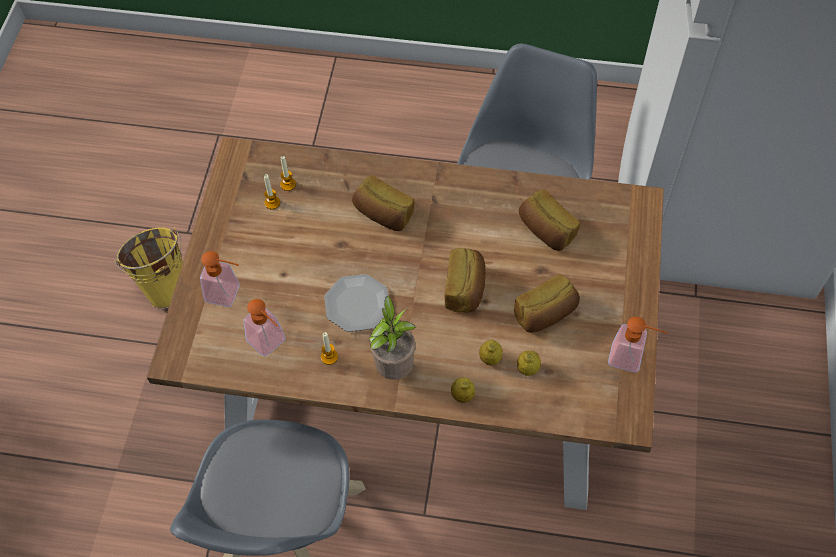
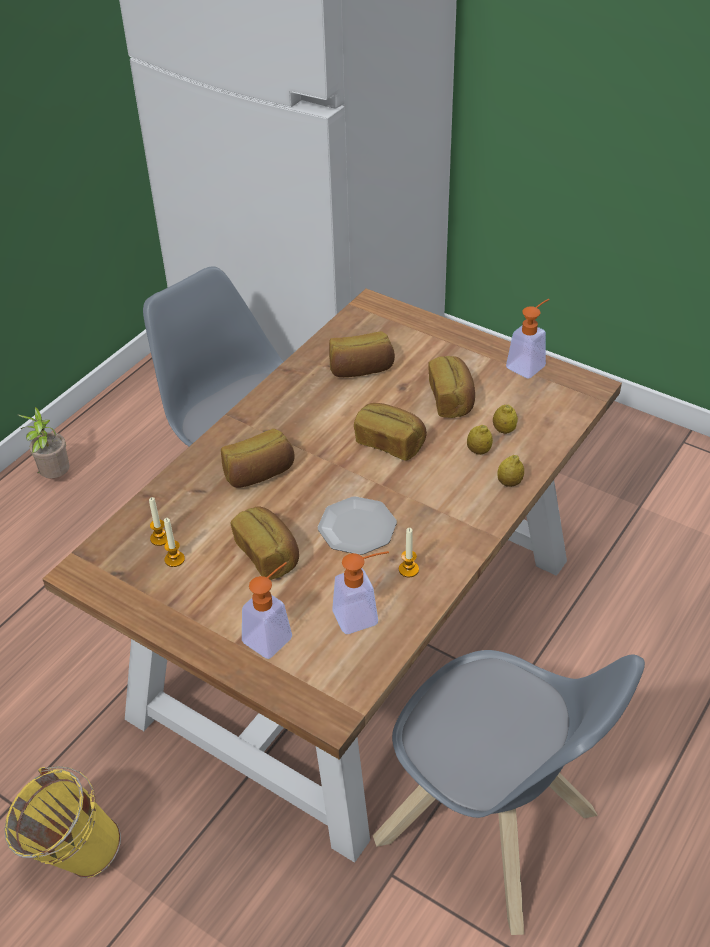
camera: 65 degrees left, 15 degrees down
(303, 258) = (268, 554): none -> bread
(394, 367) = (450, 522): potted plant -> potted plant (55, 476)

